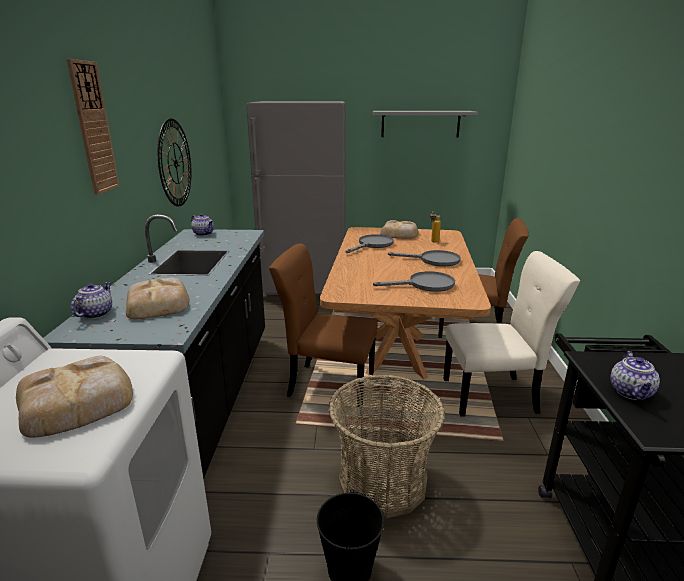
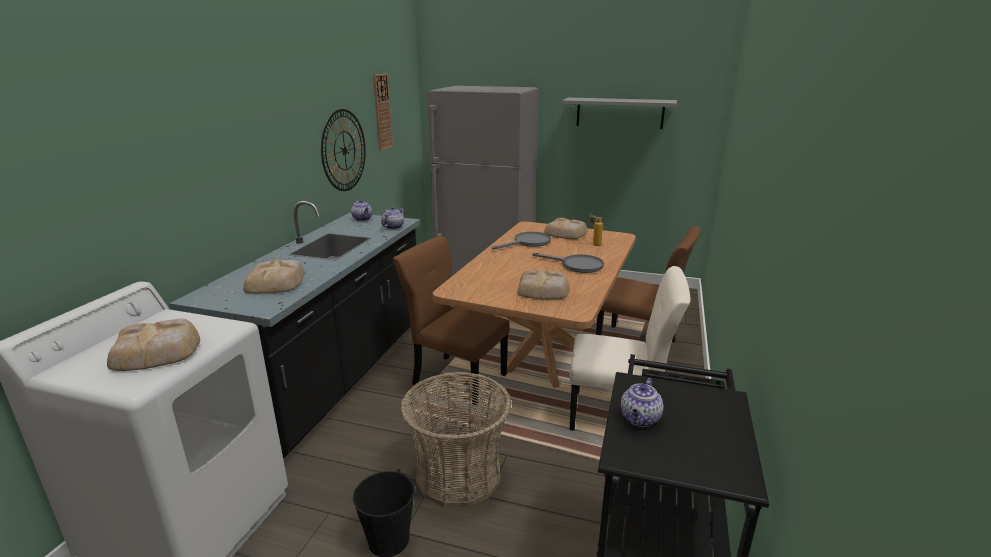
camera: 15 degrees right, 0 degrees up
(93, 128) = (245, 126): wall clock -> wall clock (382, 112)
(96, 313) = (224, 285): teapot -> teapot (393, 227)
(425, 285) = (544, 290): grey frying pan -> bread

